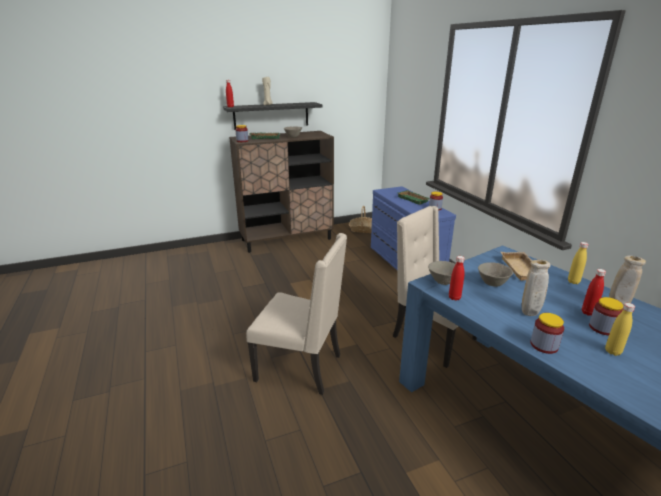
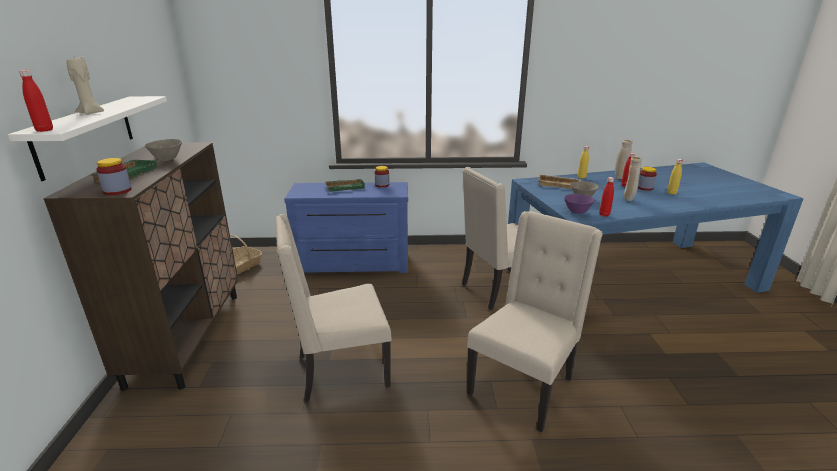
camera: 70 degrees left, 0 degrees up
(271, 115) = (86, 134): black shelf -> white shelf
(281, 289) = (340, 370): none -> beige chair
(443, 282) = (577, 212): grey bowl -> purple bowl
(544, 345) = (669, 206): jar -> none

